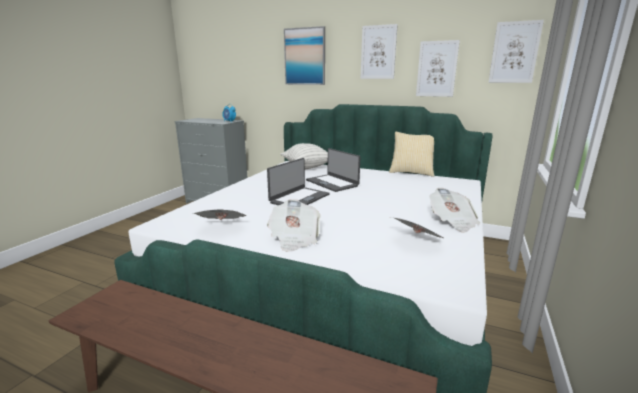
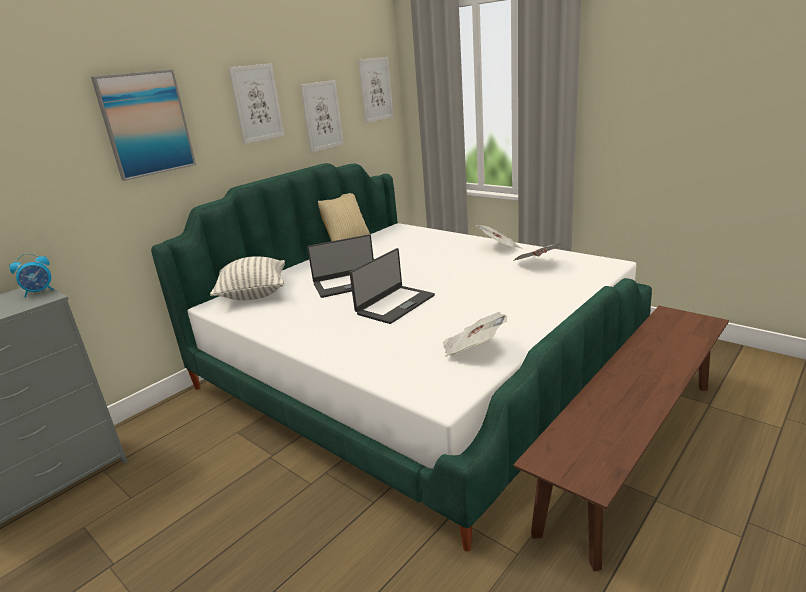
camera: 70 degrees left, 5 degrees up
(294, 238) = (516, 310): newspaper -> none
(299, 198) = (394, 304): laptop -> laptop turned 75 degrees clockwise

